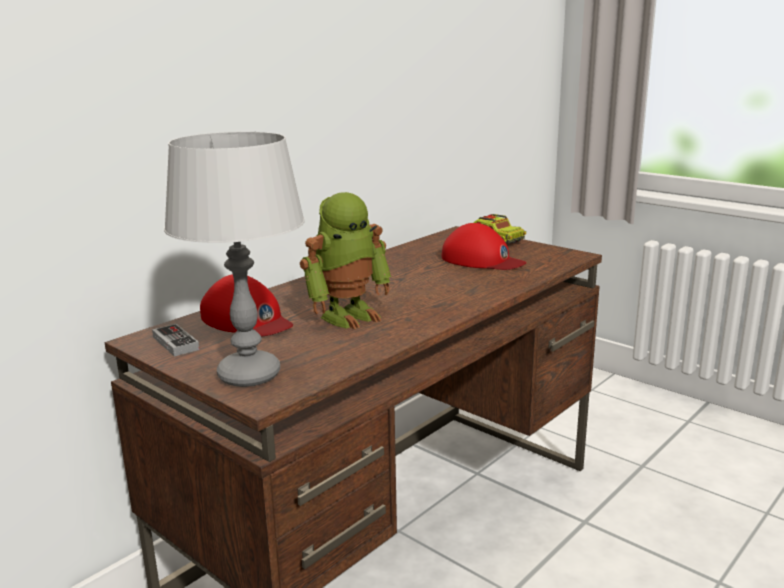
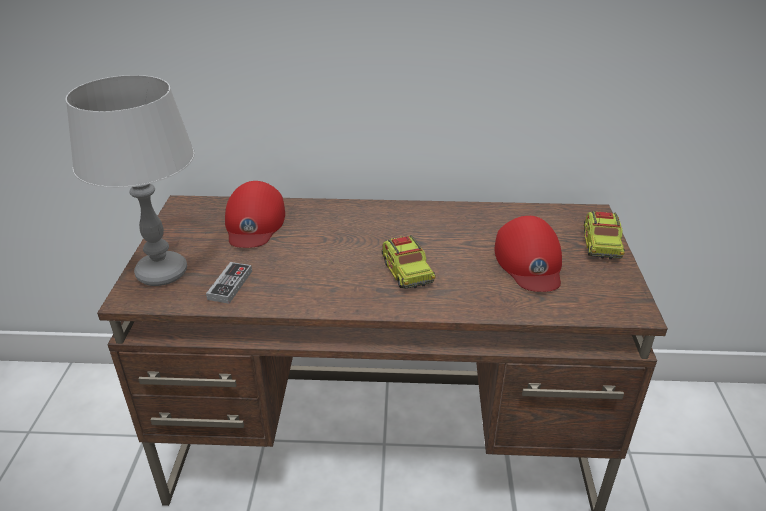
camera: 50 degrees right, 15 degrees up
(175, 343) = (189, 219): game controller -> game controller (230, 285)
(348, 315) = (310, 258): toy robot -> none
(429, 292) = (406, 272): none -> toy truck

